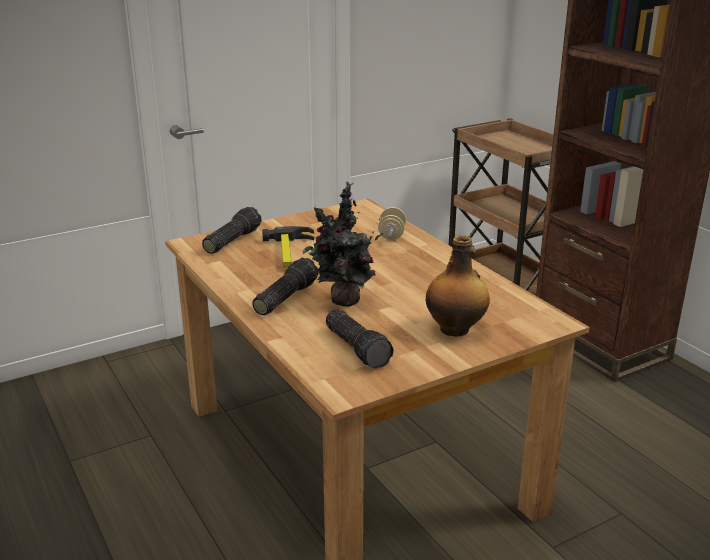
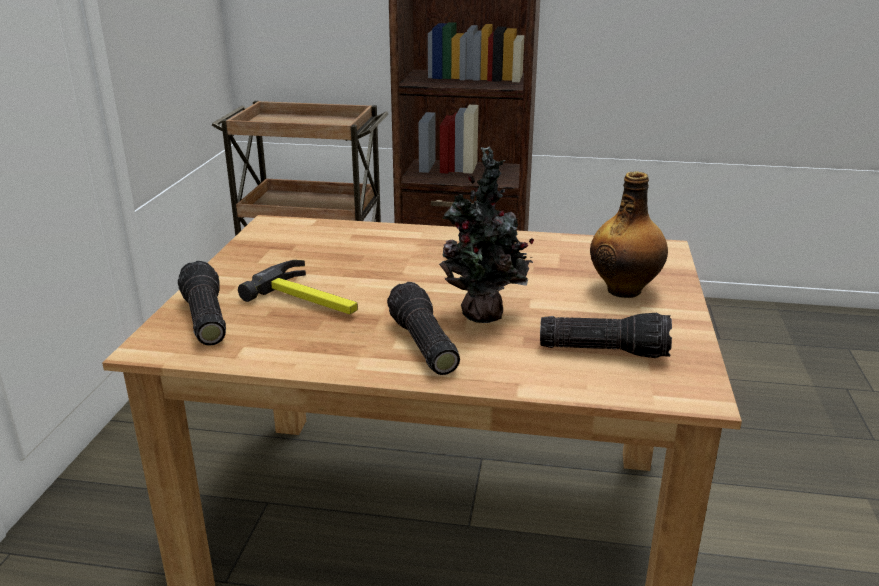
camera: 50 degrees left, 0 degrees up
(391, 235) = (370, 238): beige dumbbell -> none

